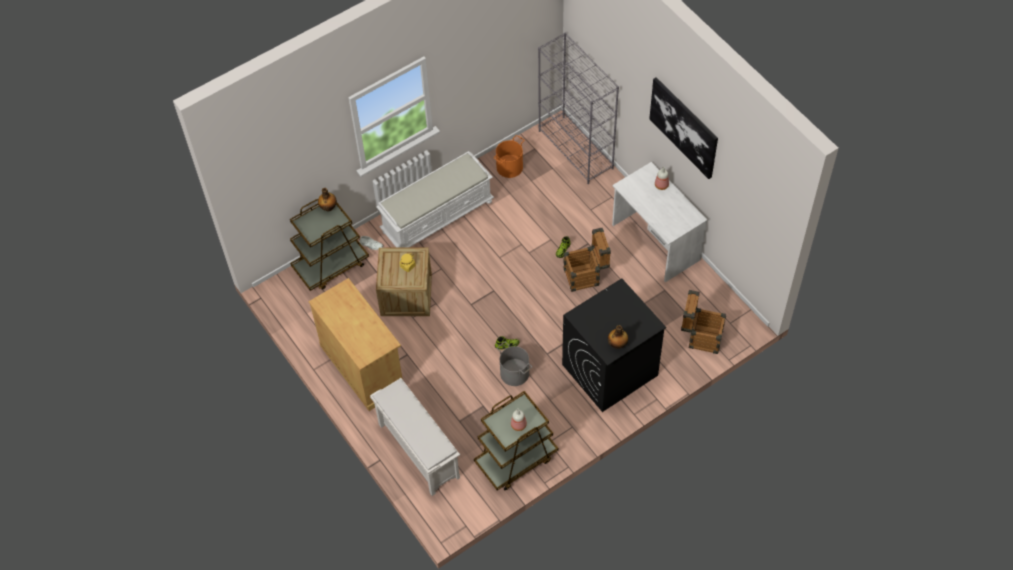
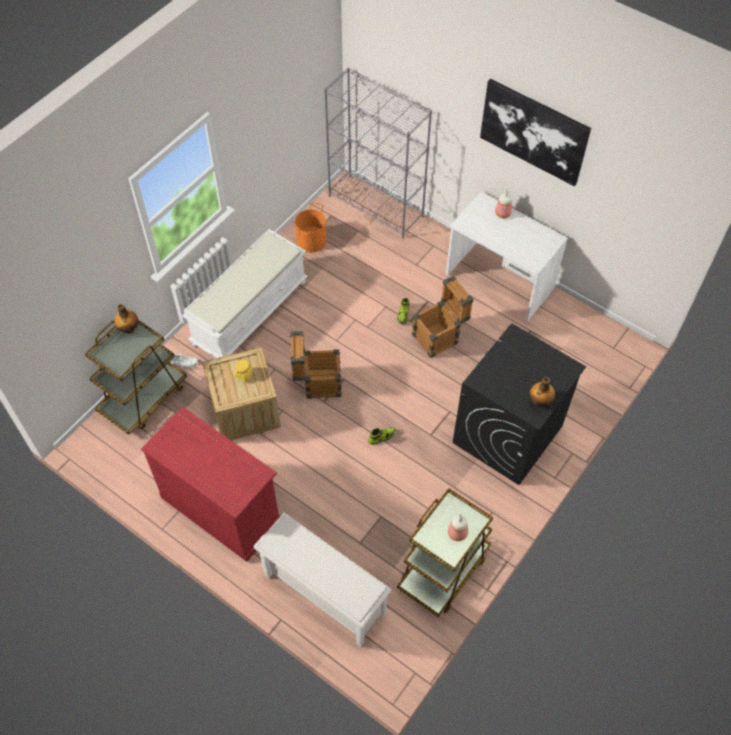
camera: 20 degrees left, 0 degrees up
(363, 366) = (221, 508): beige cabinet -> red cabinet
(514, 373) = (402, 468): grey bucket -> none
(700, 337) = (589, 371): crate -> crate (317, 383)

